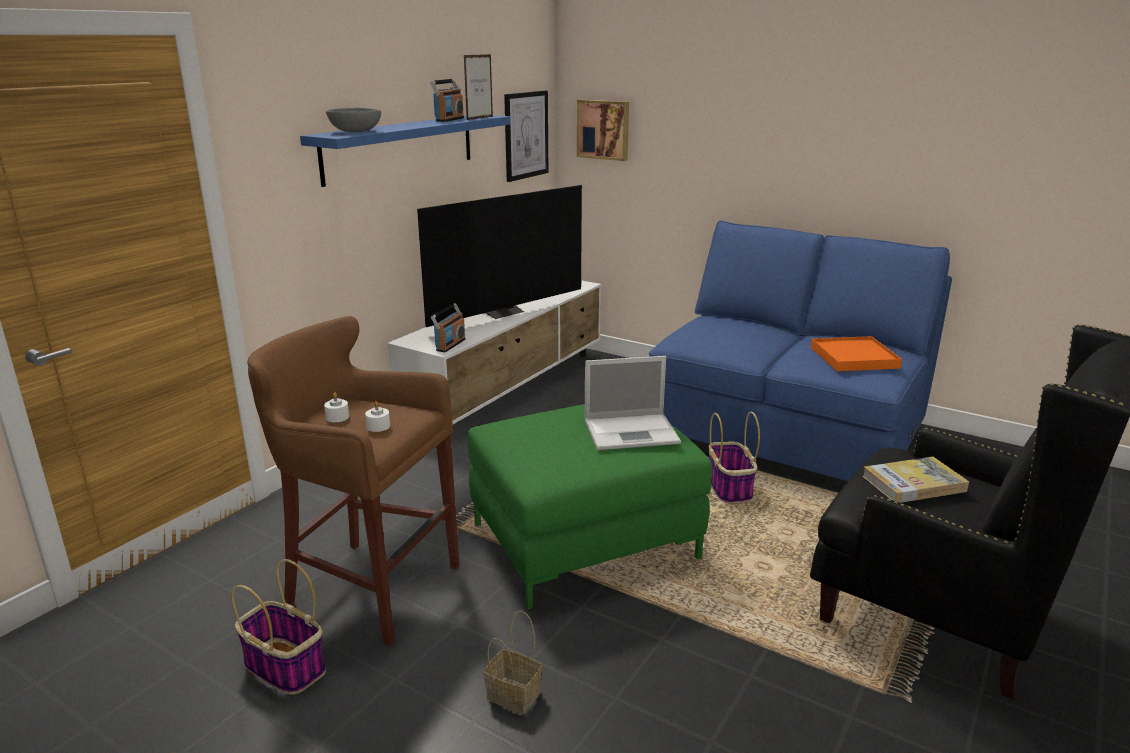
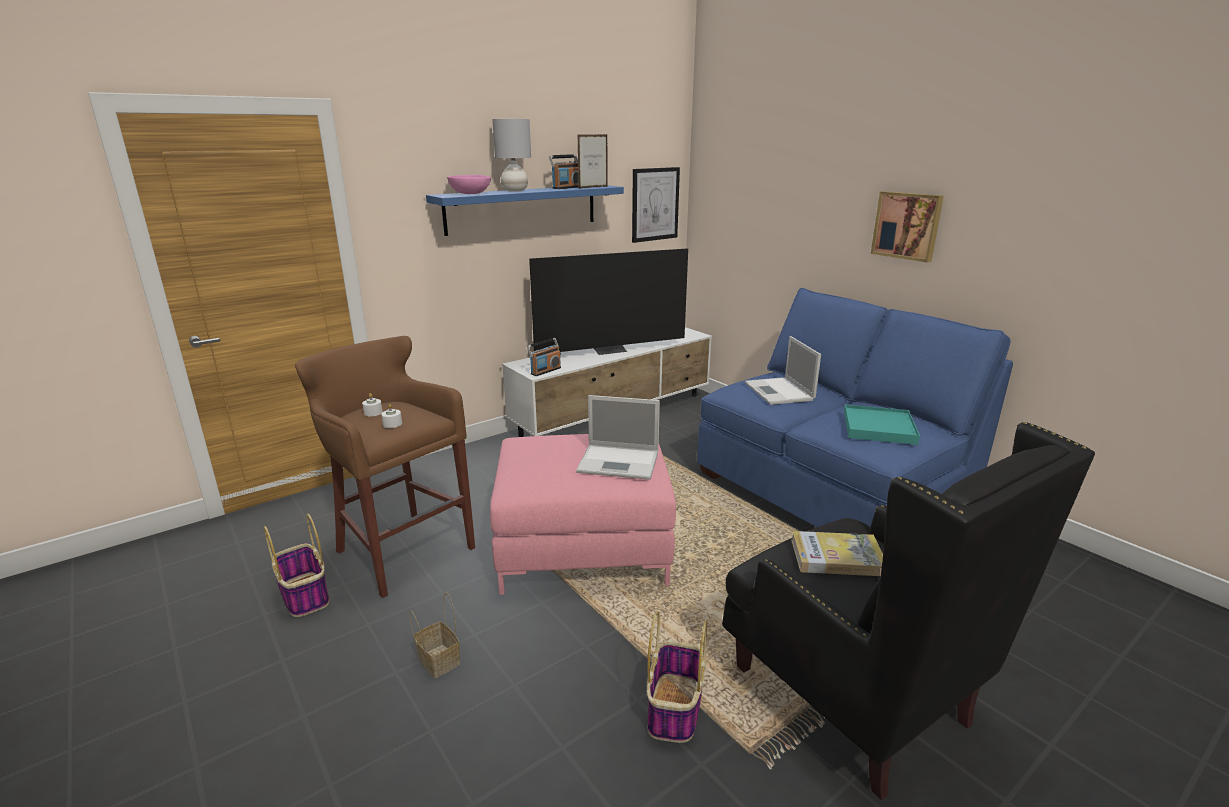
camera: 20 degrees right, 0 degrees up
(356, 132) = (470, 193): grey bowl -> pink bowl
(398, 126) = (514, 191): none -> grey table lamp
(583, 542) = (582, 550): green ottoman -> pink ottoman
(603, 129) = (723, 202): picture -> picture (907, 225)
(730, 488) = (740, 530): basket -> basket (674, 709)
(731, 335) = (779, 392): none -> laptop
(853, 357) = (878, 428): orange tray -> turquoise tray

